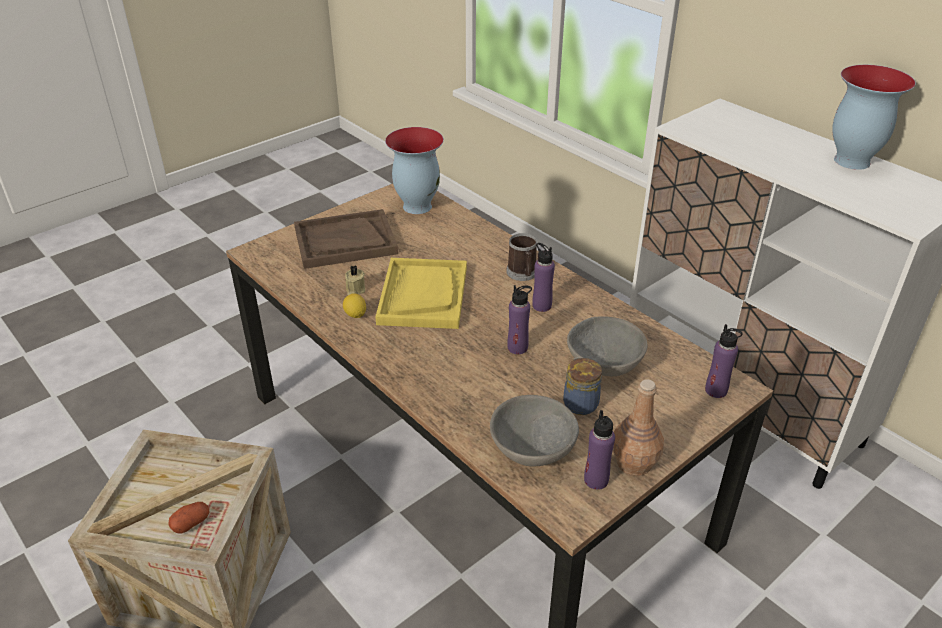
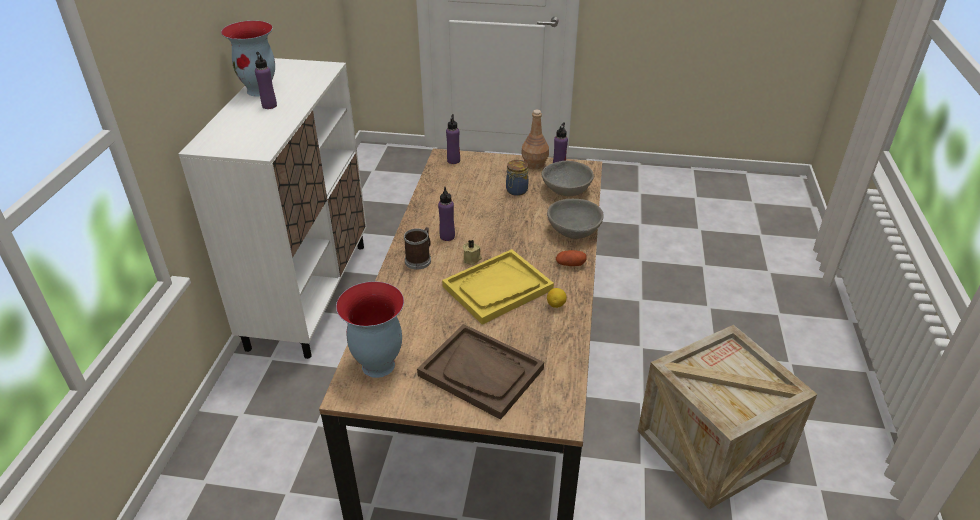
camera: 130 degrees left, 0 degrees up
(191, 523) = (731, 361): potato -> potato (570, 264)
(354, 290) = (532, 323): beige candle -> beige candle (472, 259)
(517, 347) = (499, 227): purple bottle -> purple bottle (269, 105)
(603, 363) = (475, 196): grey bowl -> grey bowl (574, 231)

